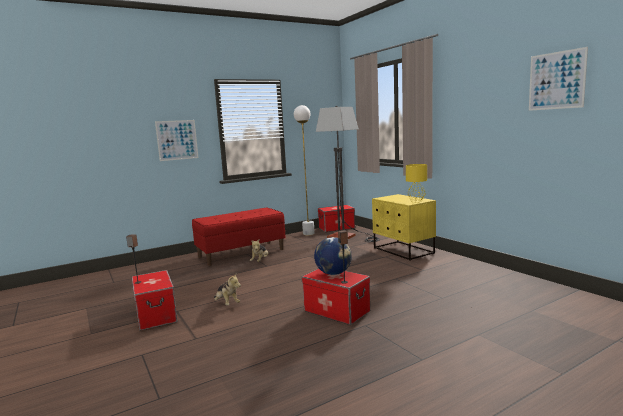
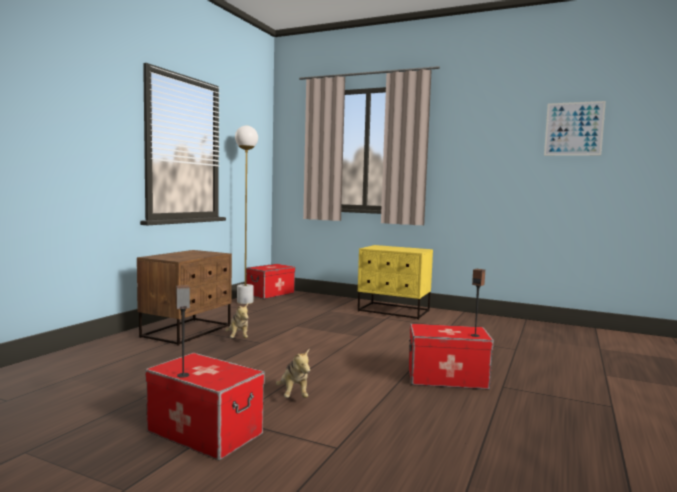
camera: 35 degrees left, 5 degrees down
(177, 140) = (88, 146): picture -> none
(227, 303) = (293, 395): plush toy -> plush toy turned 60 degrees clockwise
(241, 253) = (188, 331): red bench -> brown nightstand
(333, 273) = (442, 329): globe -> none
(348, 237) = (305, 302): floor lamp -> none
(416, 201) = (419, 250): yellow table lamp -> none

